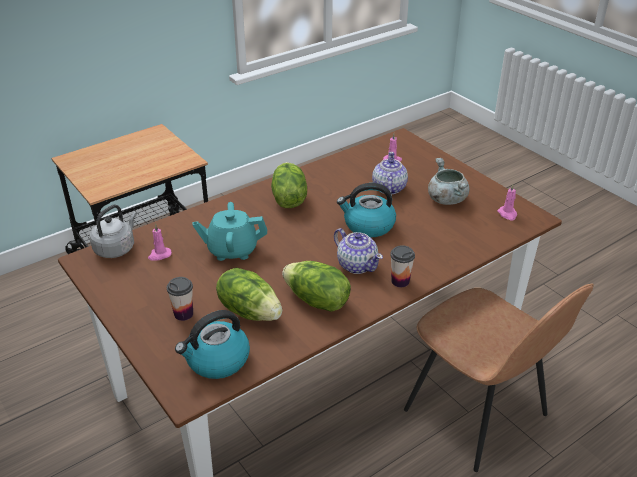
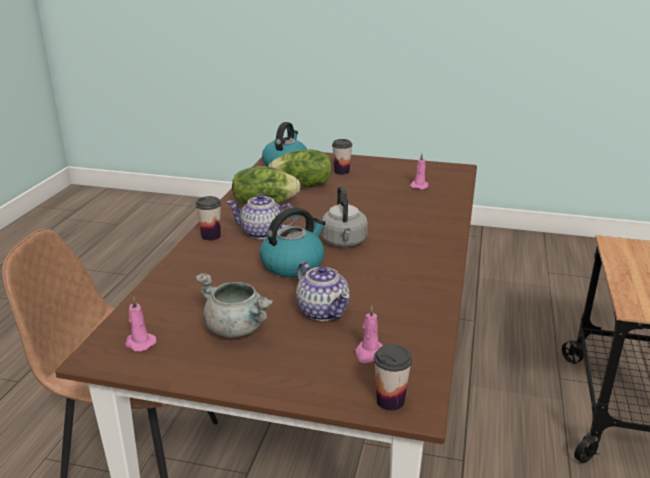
camera: 140 degrees right, 10 degrees down
(116, 248) = (455, 179): grey kettle -> grey kettle (344, 242)
(232, 250) = (377, 206): turquoise teapot -> none
(288, 199) = (406, 255): lettuce -> none
(408, 142) = (390, 401): none -> cup

